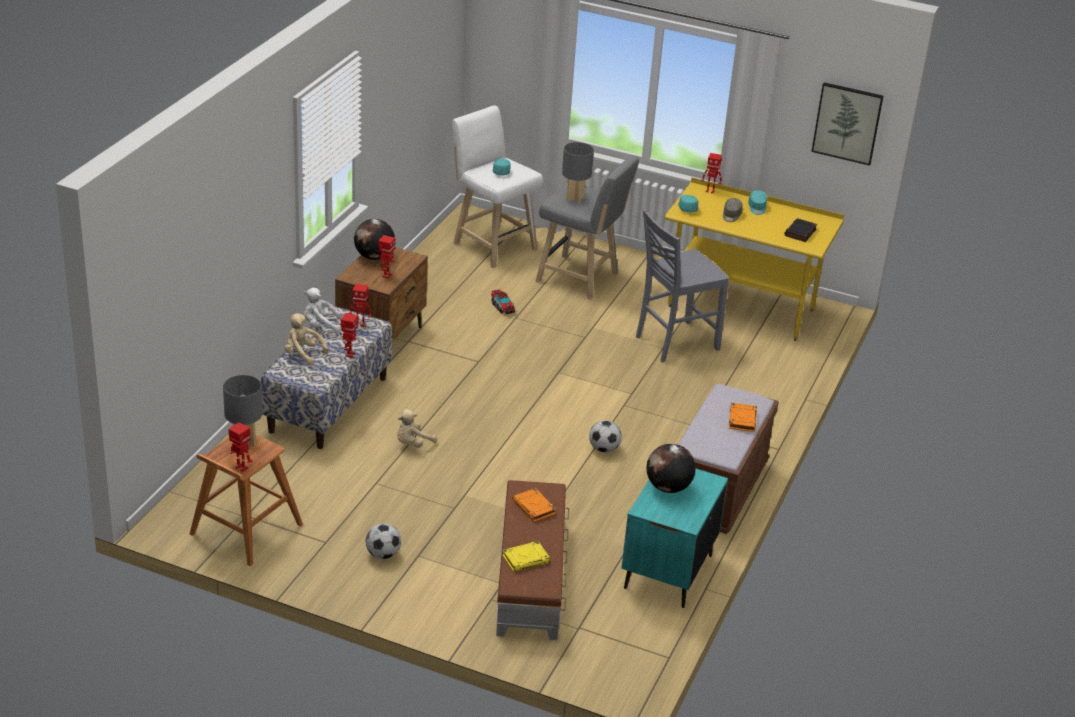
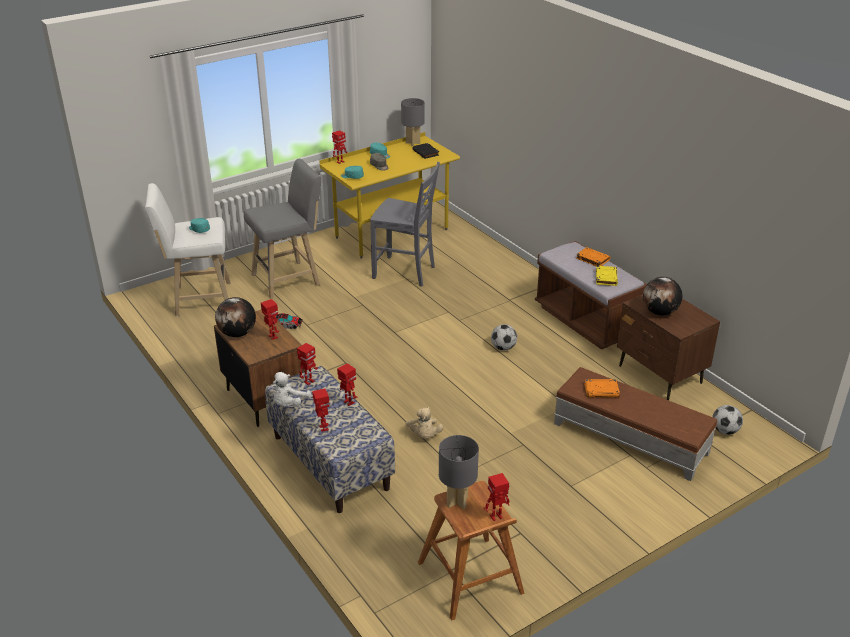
camera: 55 degrees left, 0 degrees up
(303, 354) = (323, 428): beige plush toy -> toy robot
(383, 554) = (557, 505): football -> football (725, 431)
(526, 559) = (662, 417): yellow book -> yellow book (606, 277)
(574, 199) = (276, 215): grey table lamp -> grey table lamp (413, 143)
(667, 572) = (660, 375): turquoise nightstand -> brown nightstand
(674, 342) = (405, 272): grey chair -> grey chair turned 75 degrees counterclockwise
(847, 123) = (404, 66): picture -> none

